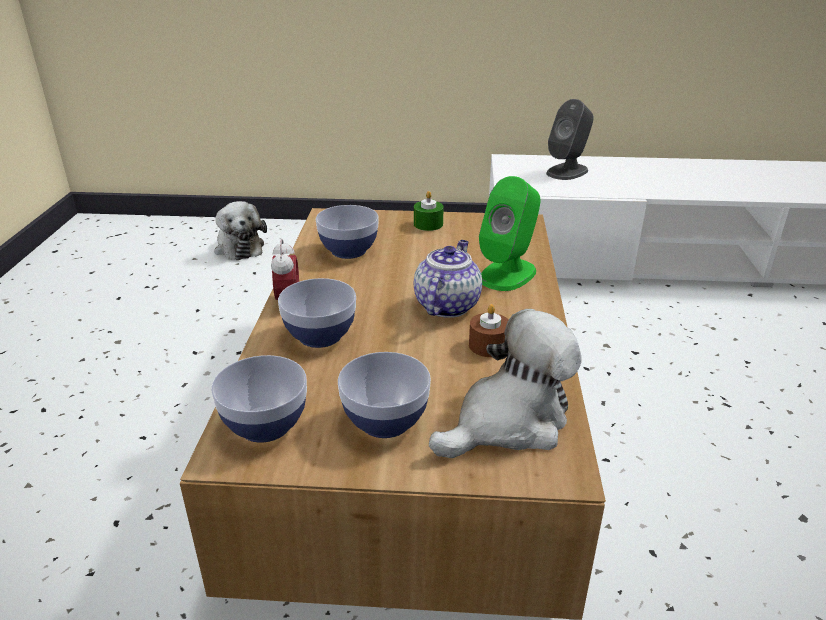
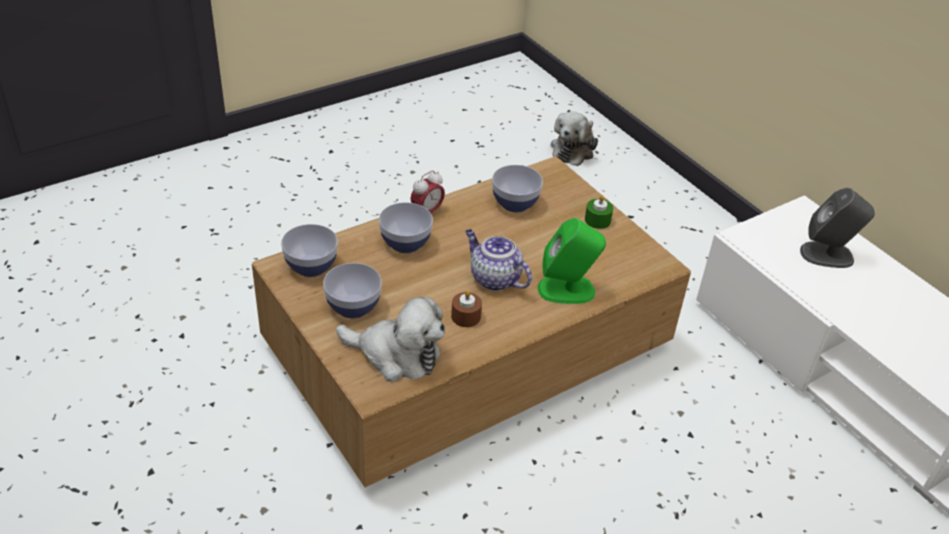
camera: 50 degrees right, 10 degrees up
(446, 305) = (494, 278): teapot -> teapot turned 120 degrees counterclockwise

